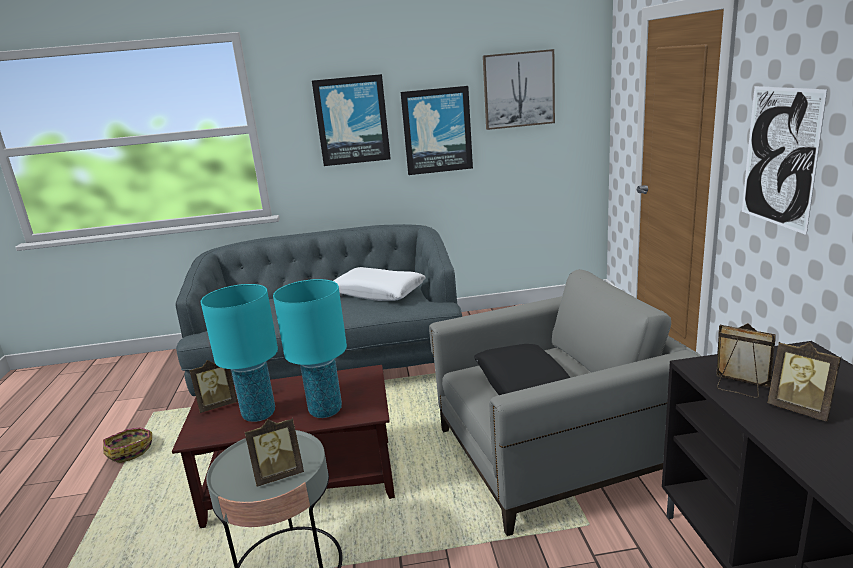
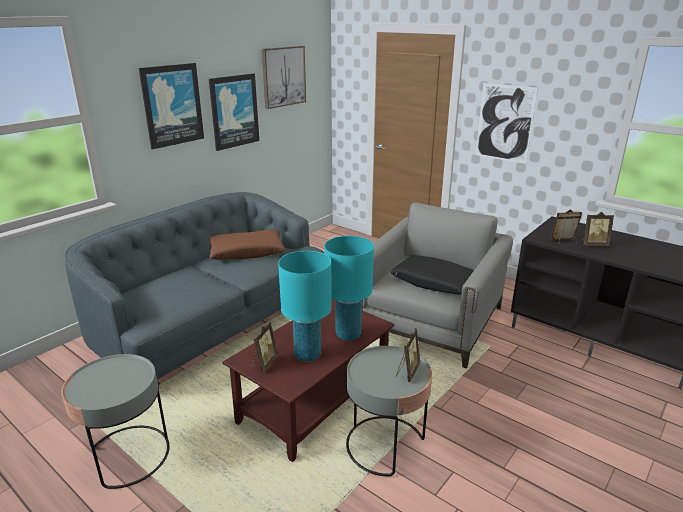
camera: 45 degrees left, 5 degrees up
(131, 451) = (128, 456): basket -> grey side table
(378, 292) = (246, 252): white pillow -> brown pillow

